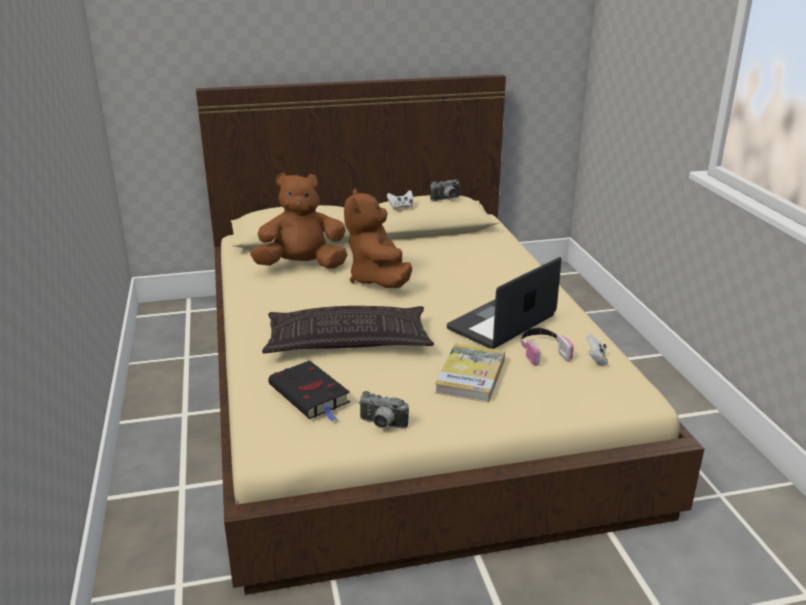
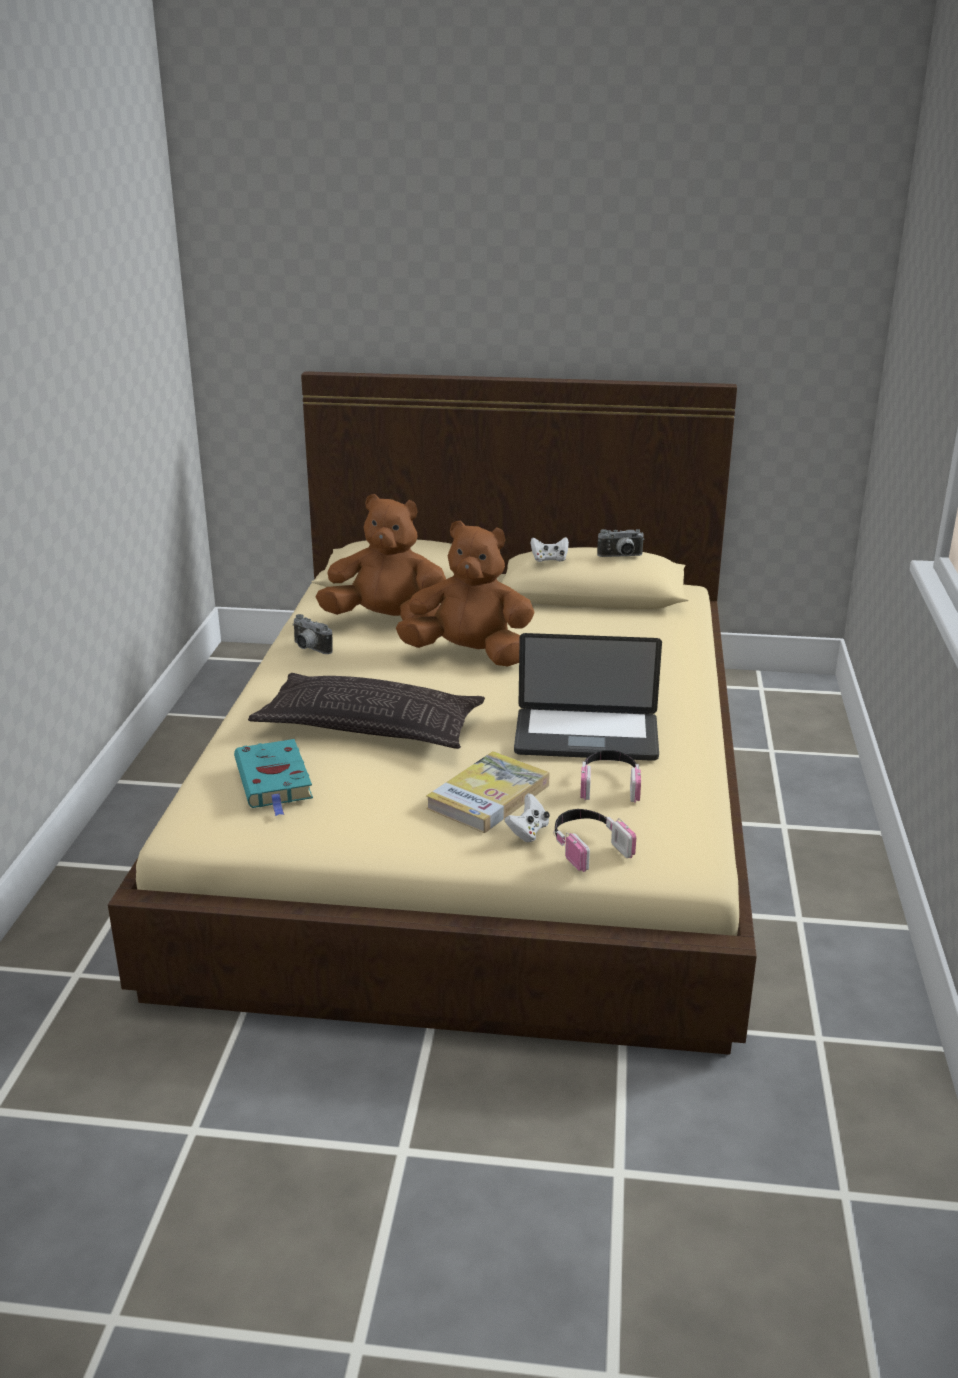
camera: 20 degrees right, 0 degrees up
(311, 395) = (274, 781): black book -> turquoise book
(379, 280) = (470, 655): brown plush toy -> brown plush toy turned 90 degrees clockwise
(382, 425) = (332, 832): camera -> camera (309, 649)
(501, 322) = (586, 737): laptop -> laptop turned 150 degrees counterclockwise
(565, 397) = (588, 847): none -> headphones
(596, 359) = (674, 808): white game controller -> white game controller (528, 832)

